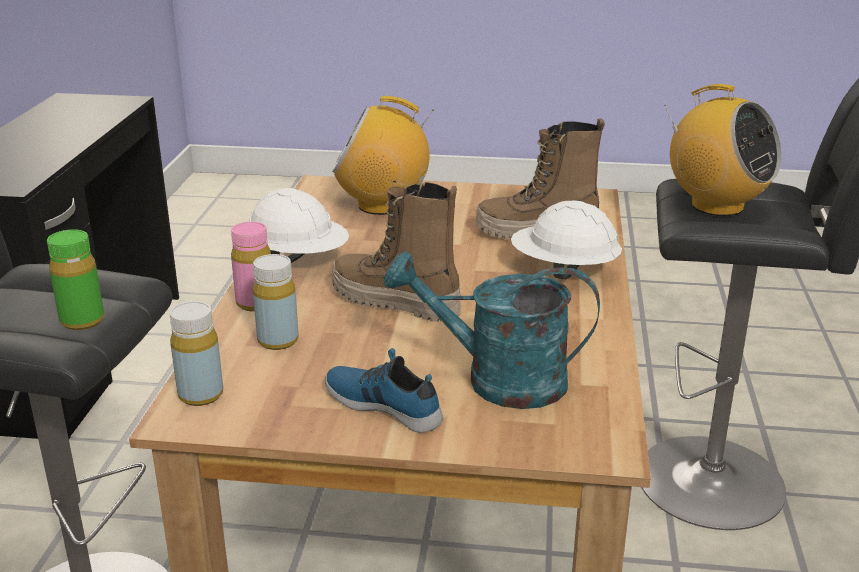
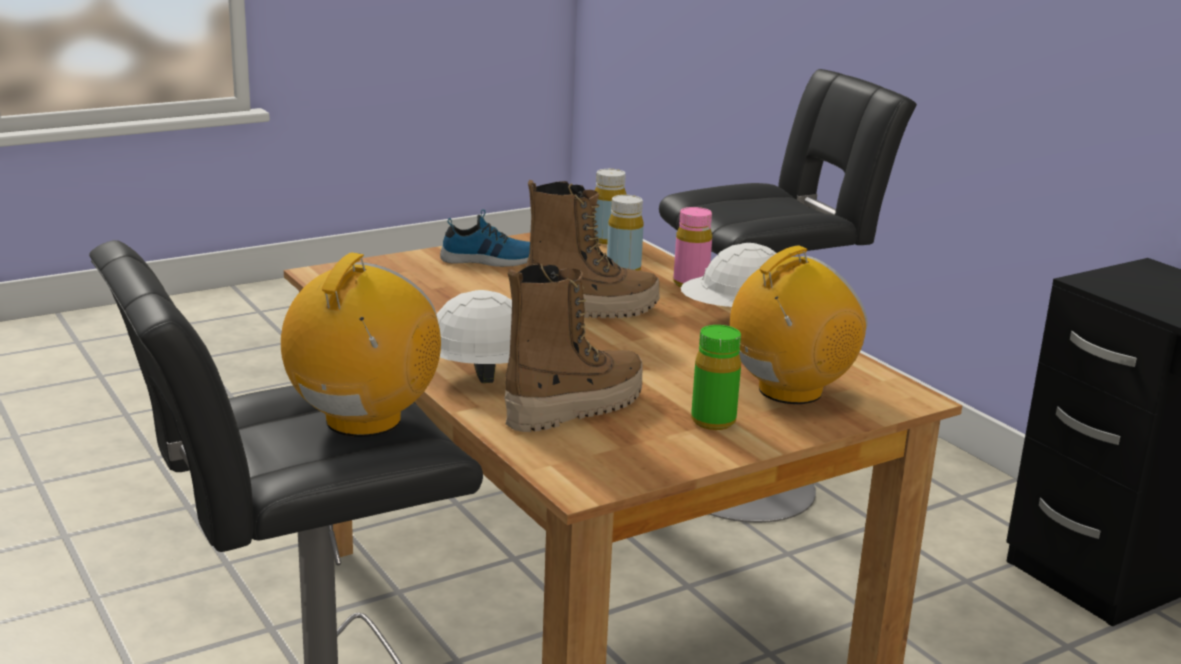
camera: 140 degrees right, 5 degrees down
(82, 321) = (718, 208): green bottle -> green bottle (713, 421)
(497, 380) = (435, 286): turquoise watering can -> none
(716, 206) = (363, 421): radio -> radio turned 105 degrees clockwise

